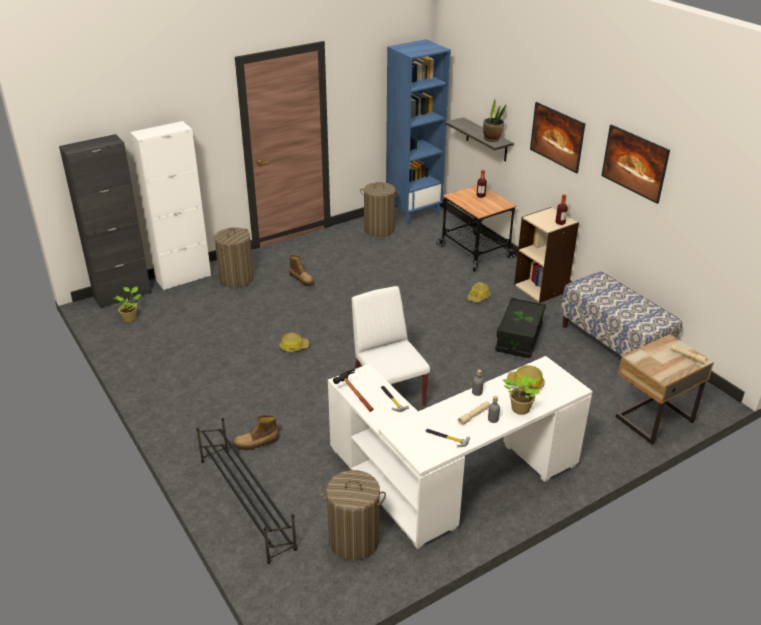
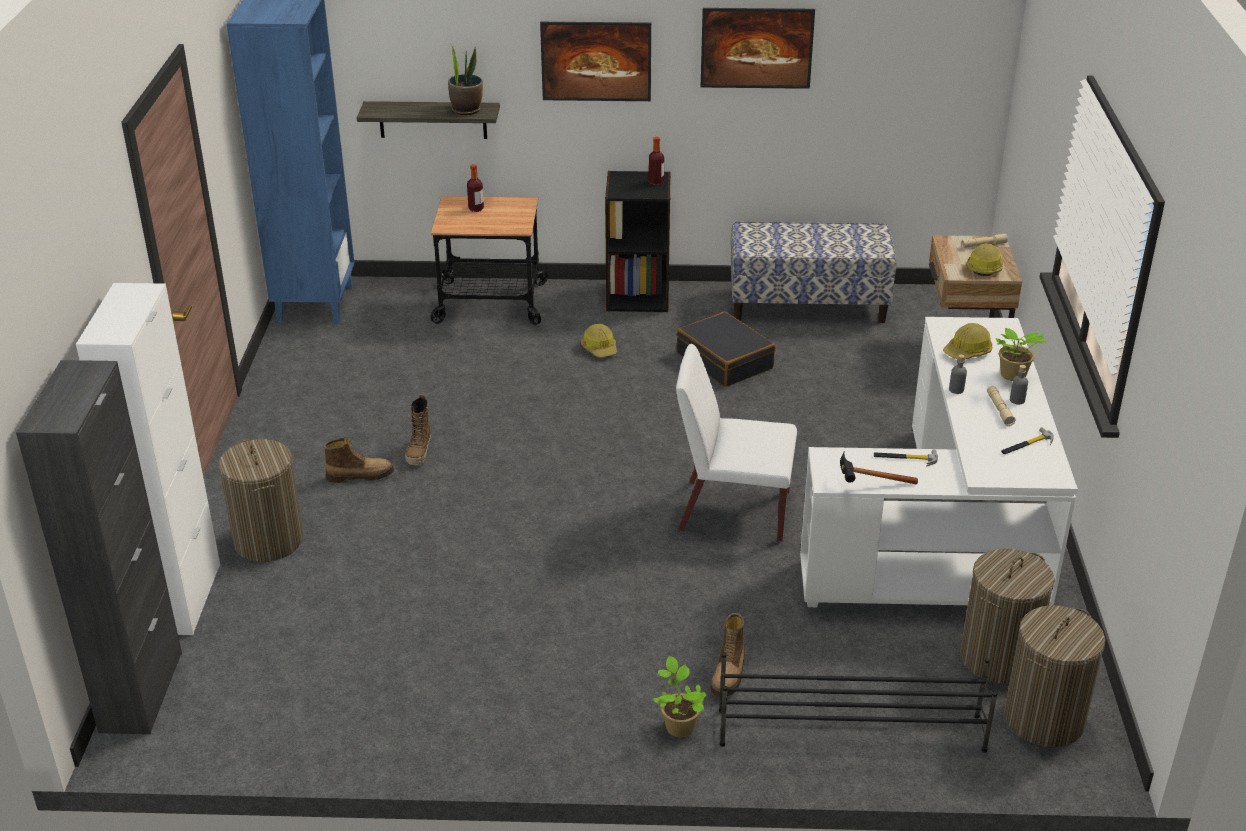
camera: 55 degrees left, 0 degrees up
(130, 318) = (233, 704): potted plant -> potted plant (679, 725)
(294, 347) = (533, 552): hard hat -> hard hat (984, 267)
(334, 286) = (419, 453): none -> boot
(379, 229) = (318, 351): laundry basket -> laundry basket (1044, 719)
(519, 338) = (725, 361): black storage box -> black suitcase
(541, 288) = (638, 296): beige bookcase -> black bookcase

